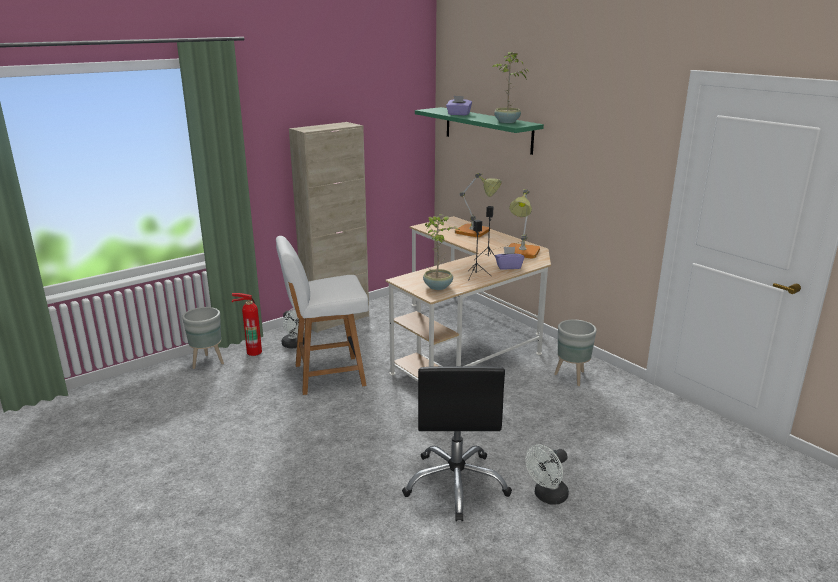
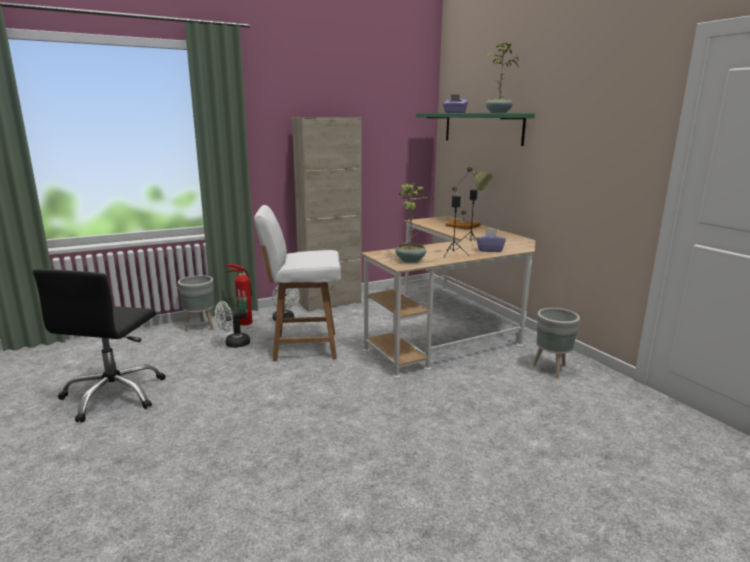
camera: 10 degrees right, 5 degrees down
(456, 484) = (398, 464): black office chair -> black office chair (114, 395)
(521, 253) = (506, 242): table lamp -> none
(547, 497) = (500, 491): white fan -> white fan (233, 344)

